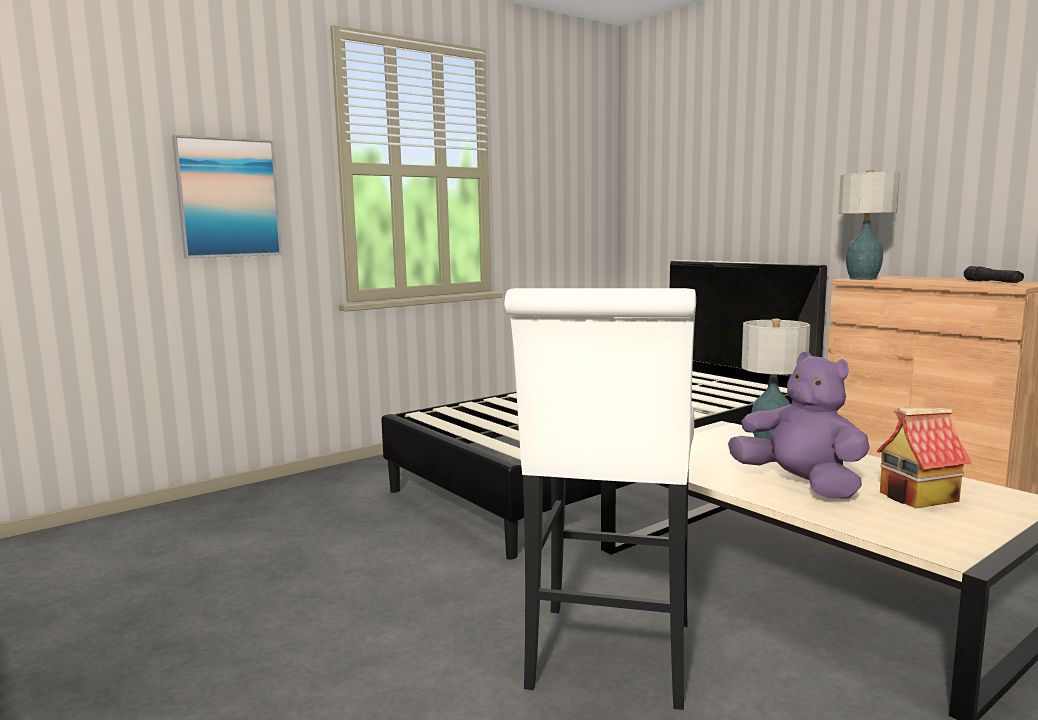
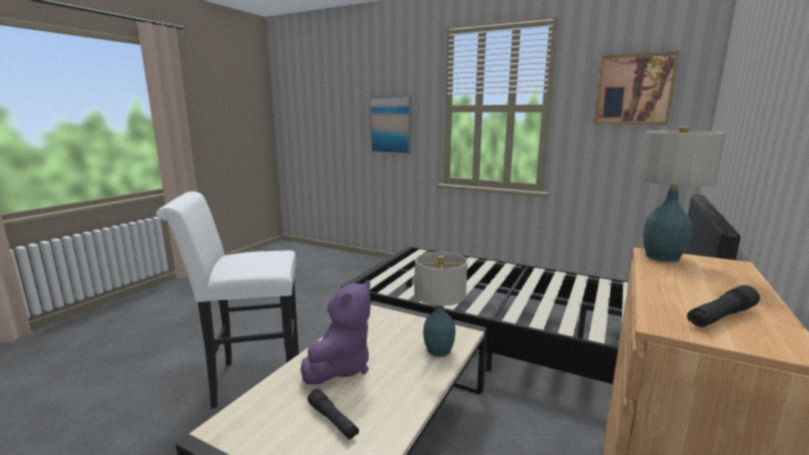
camera: 65 degrees right, 5 degrees up
(563, 155) = (634, 89): none -> picture
(918, 497) = (333, 420): toy house -> black flashlight

